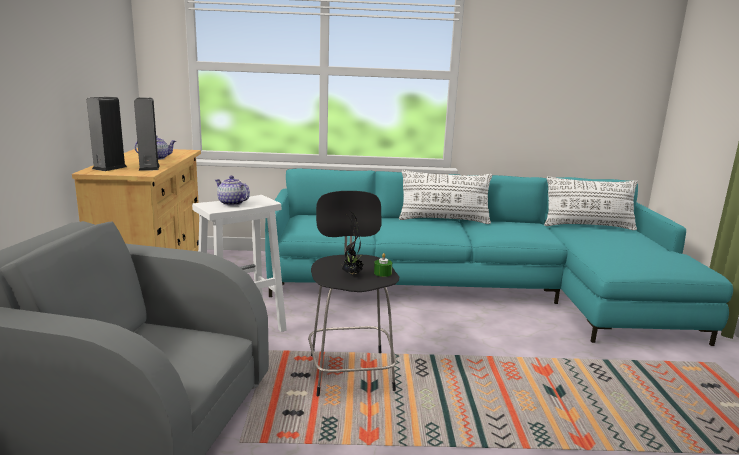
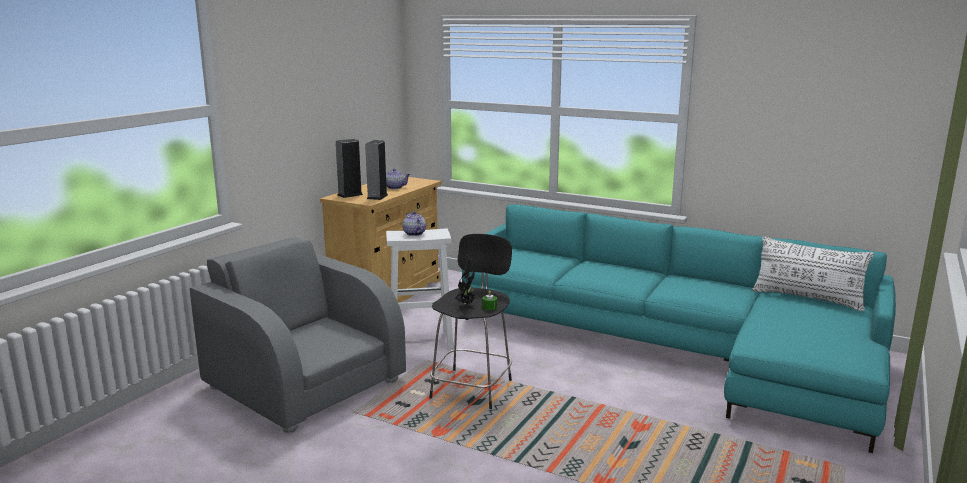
camera: 30 degrees right, 0 degrees up
(444, 220) = (644, 270): white pillow -> none

